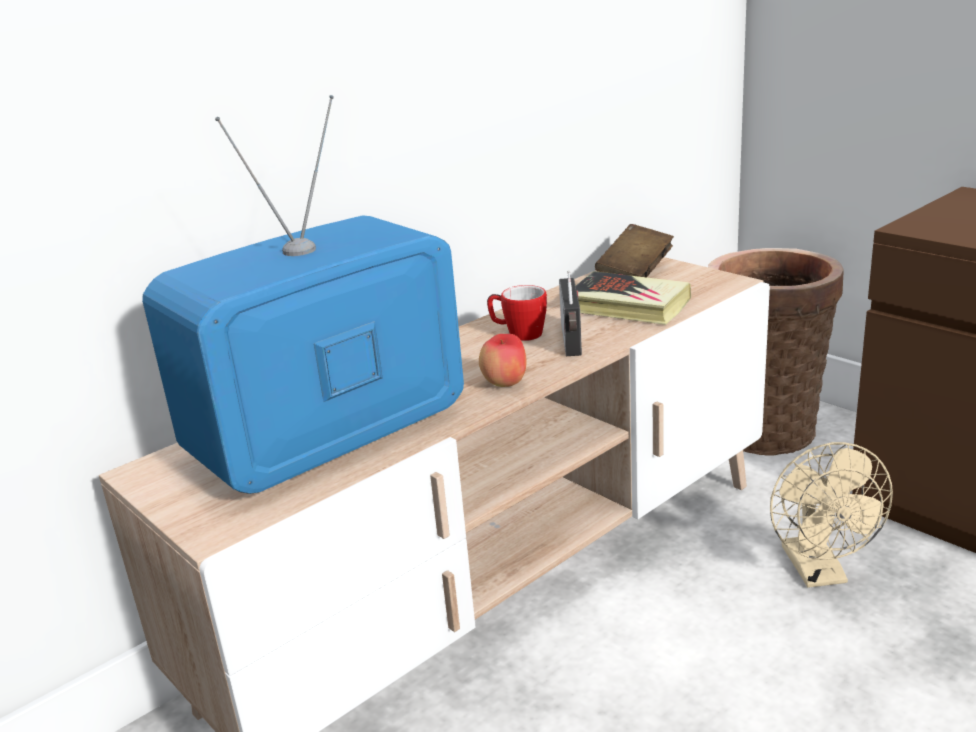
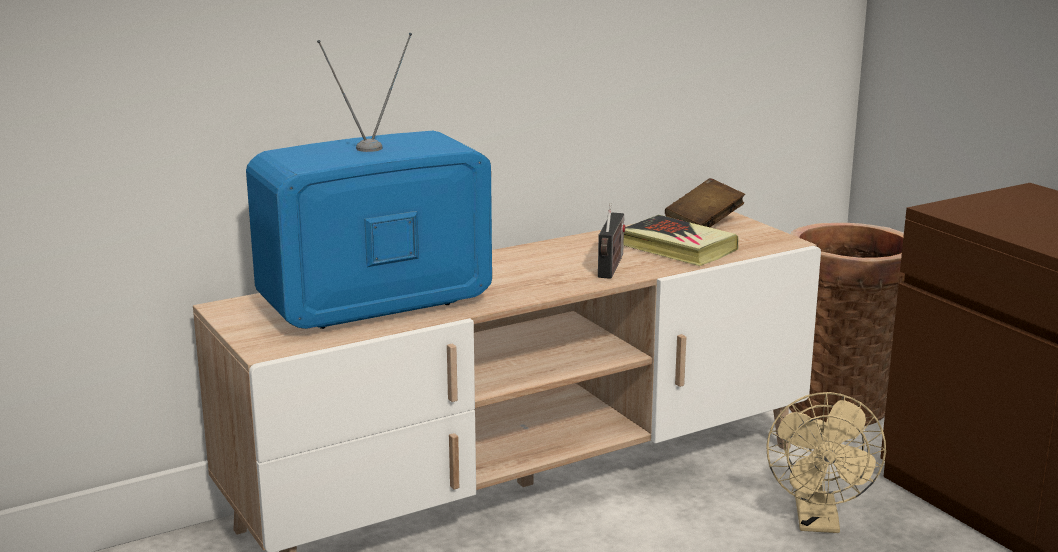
camera: 10 degrees right, 5 degrees down
(505, 384) = (534, 290): apple -> none
(518, 334) = (568, 256): mug -> none

